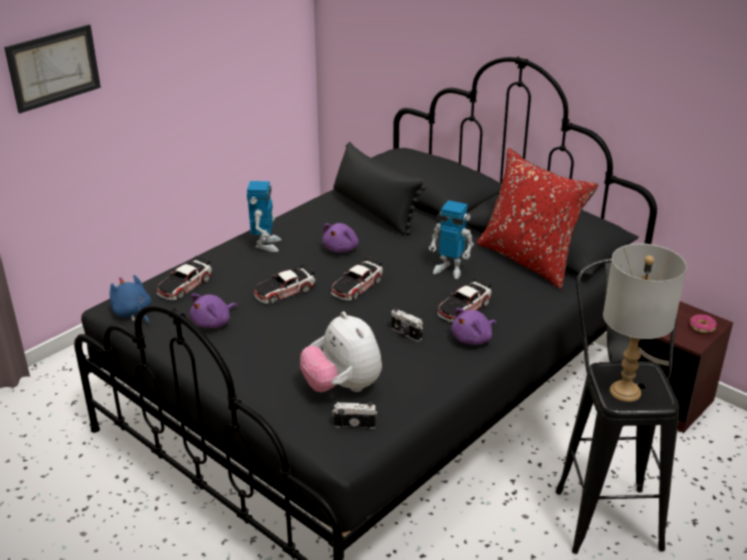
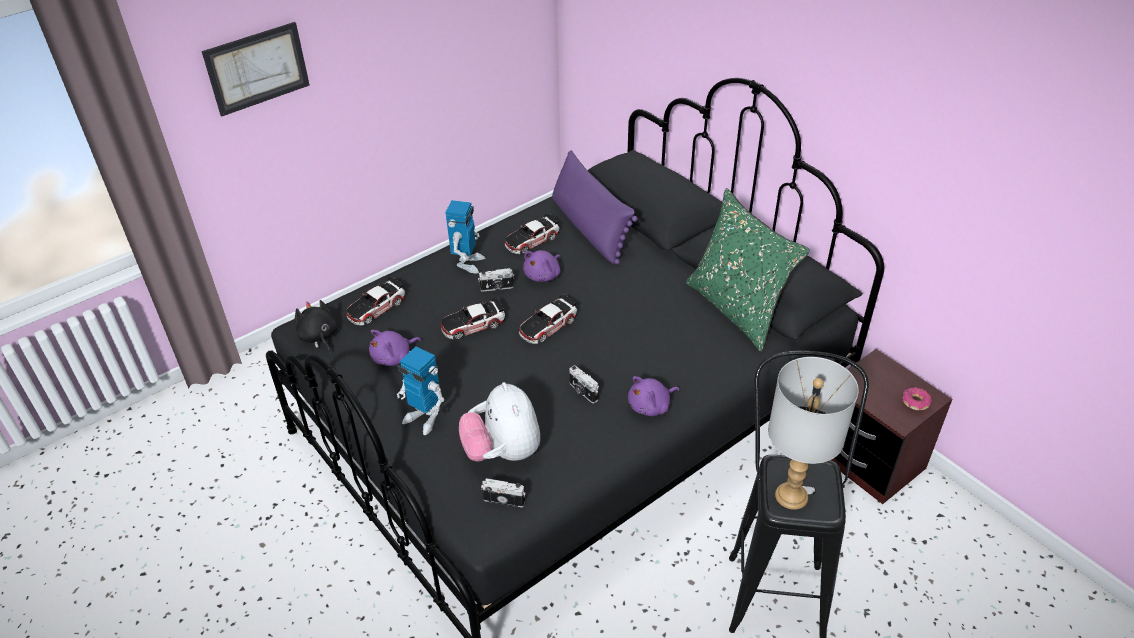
camera: 10 degrees right, 10 degrees up
(133, 313) = (318, 337): blue plush toy -> black plush toy
(299, 261) = (497, 288): none -> camera
(374, 210) = (589, 228): black pillow -> purple pillow
(449, 269) = (649, 313): toy robot -> toy robot (424, 418)
(463, 307) = (651, 364): toy car -> toy car (531, 240)
(529, 260) = (737, 309): red pillow -> green pillow

